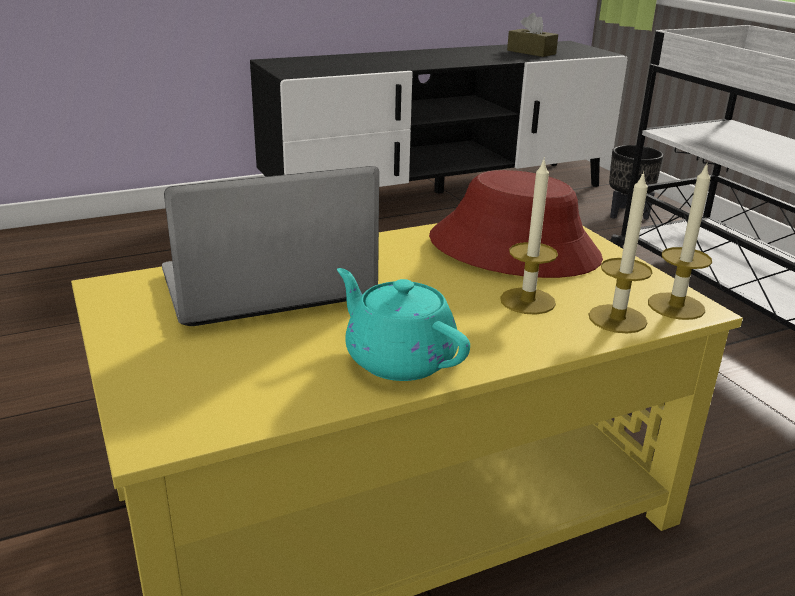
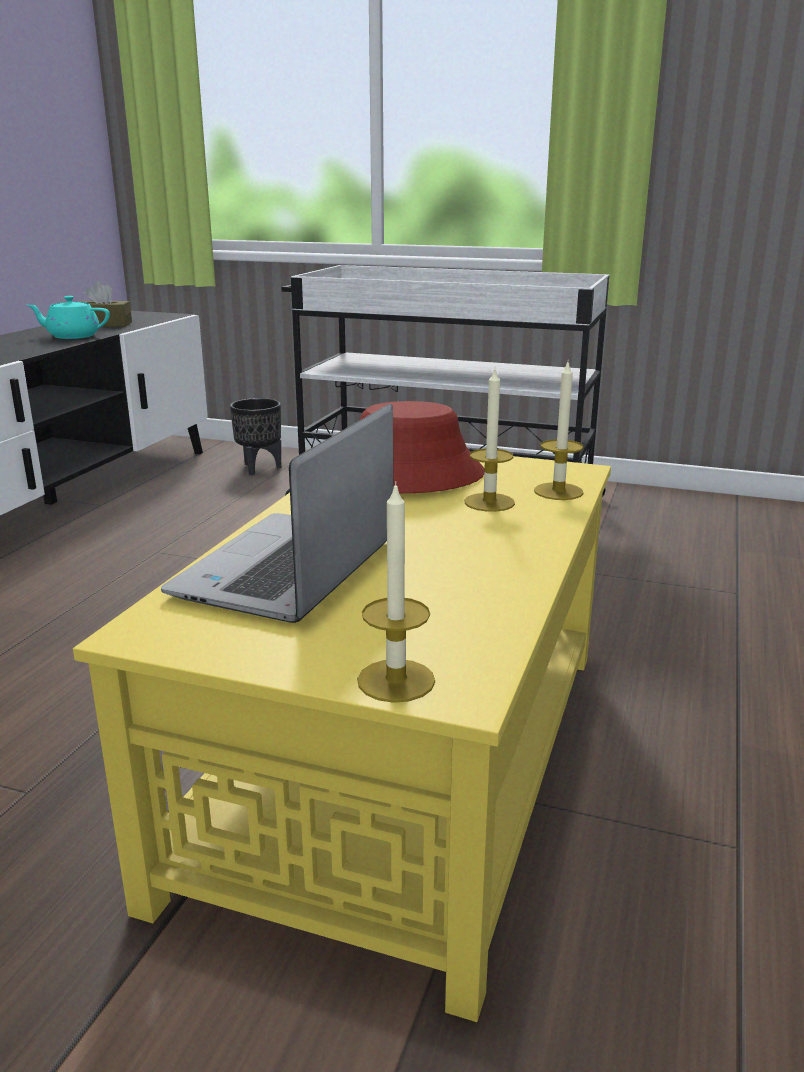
camera: 45 degrees left, 5 degrees down
(398, 358) = (496, 568): turquoise teapot -> turquoise teapot (72, 336)
(676, 306) = (570, 472): candle -> candle (396, 680)

